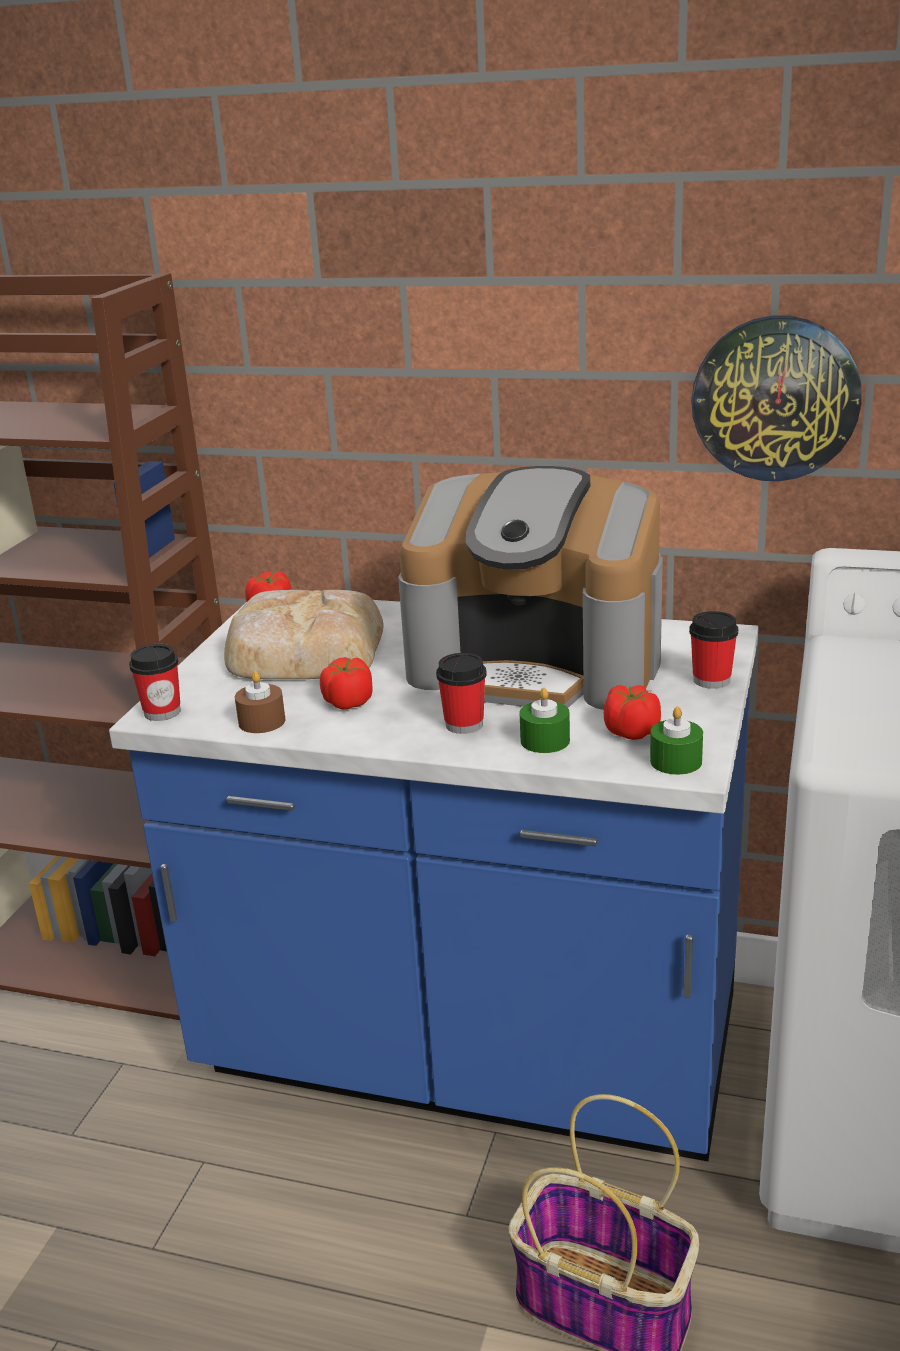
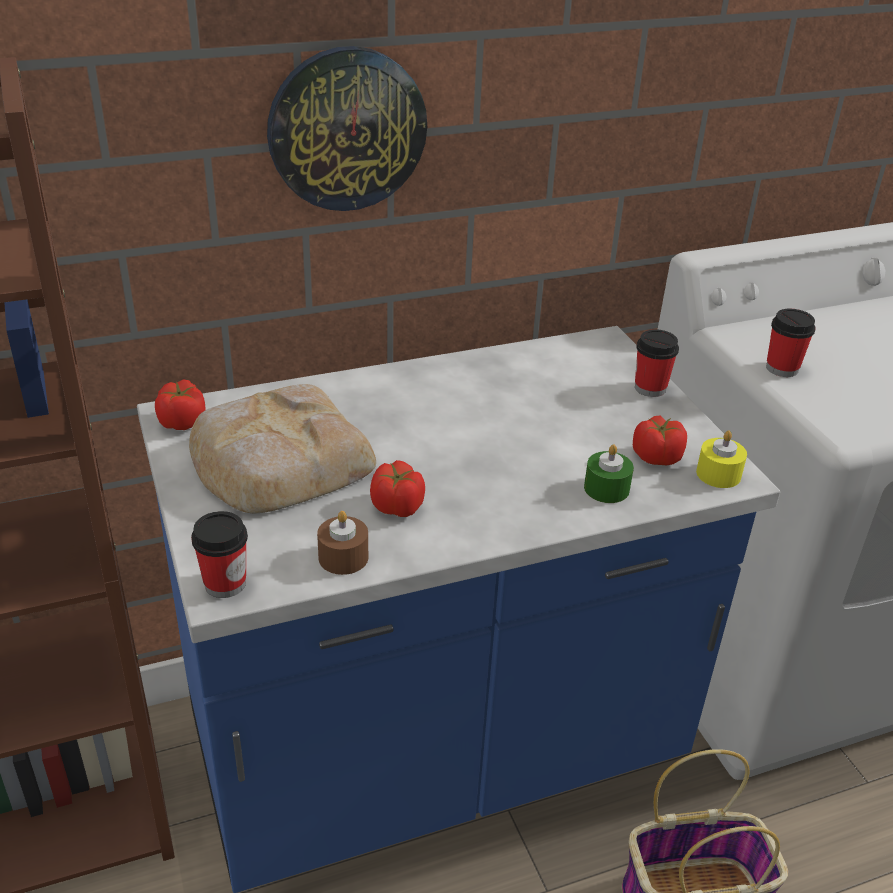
camera: 40 degrees left, 10 degrees up
(464, 724) = (525, 495): cup -> cup (782, 368)
(538, 664) = (507, 412): coffee machine -> none
(676, 761) = (718, 474): green candle -> yellow candle
(775, 398) = (640, 131): wall clock -> wall clock (347, 129)

